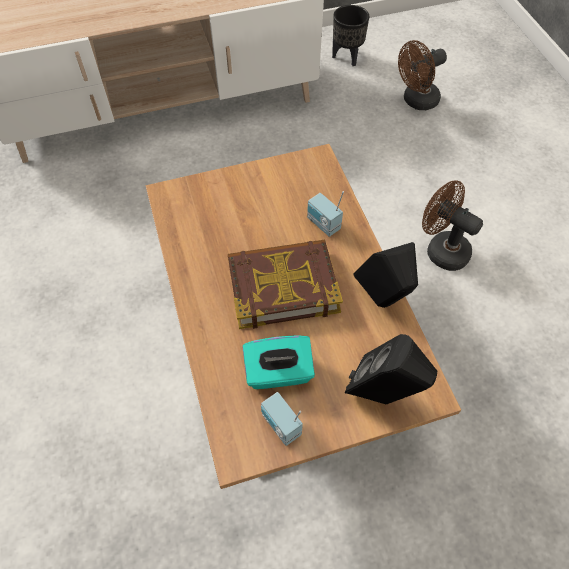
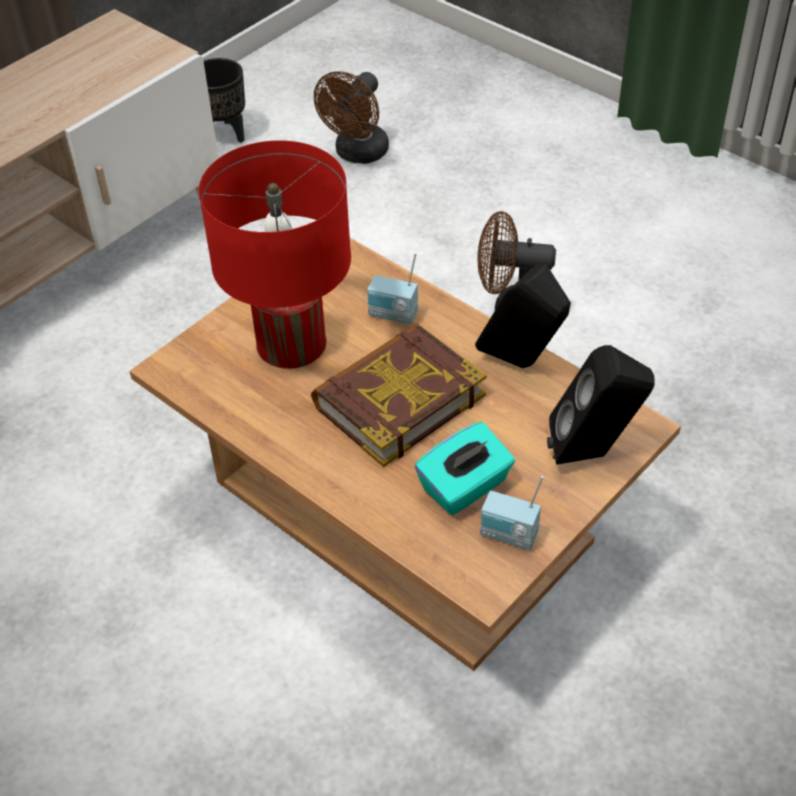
camera: 30 degrees left, 10 degrees down
(247, 213) = (291, 343): none -> red table lamp

